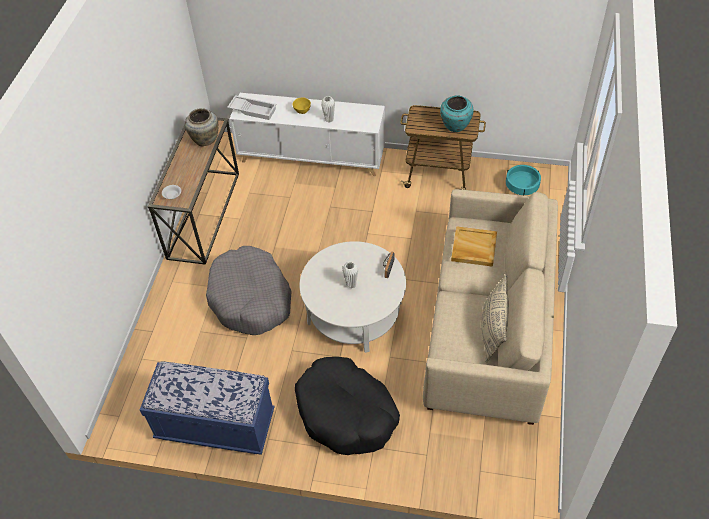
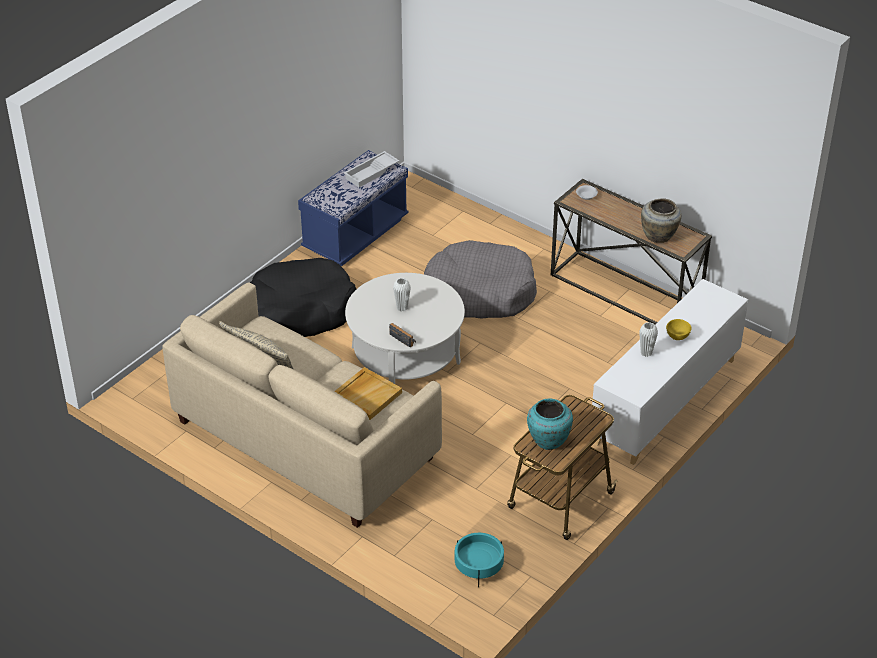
camera: 115 degrees right, 10 degrees down
(253, 110) = (706, 300): white tray -> white tray (372, 173)

